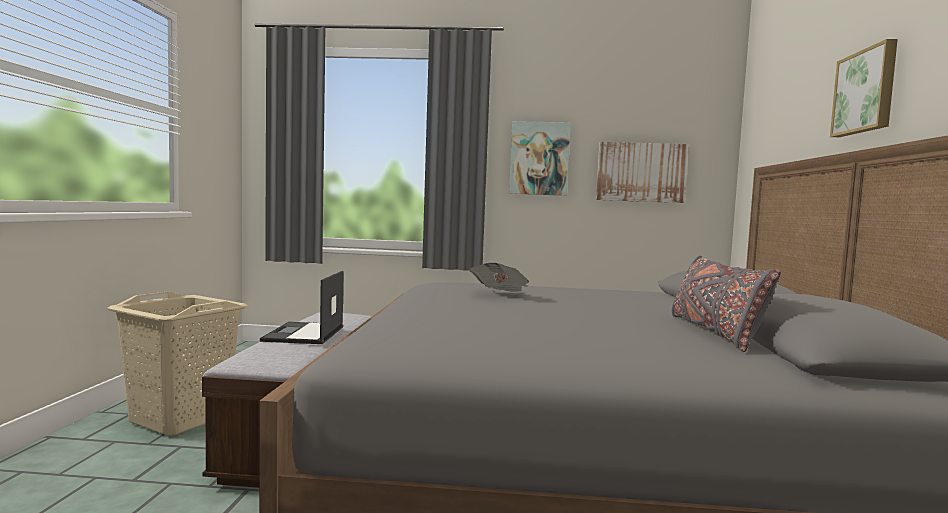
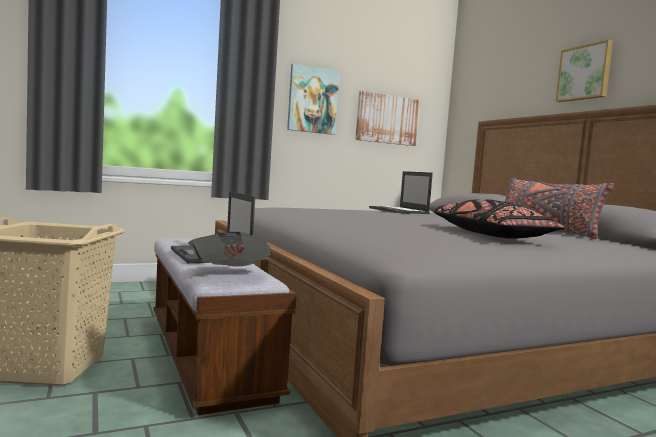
camera: 30 degrees left, 0 degrees up
(500, 295) = (352, 214): newspaper -> newspaper (230, 273)
(566, 335) = (489, 234): none -> black pillow
(600, 290) = (399, 211): none -> laptop

